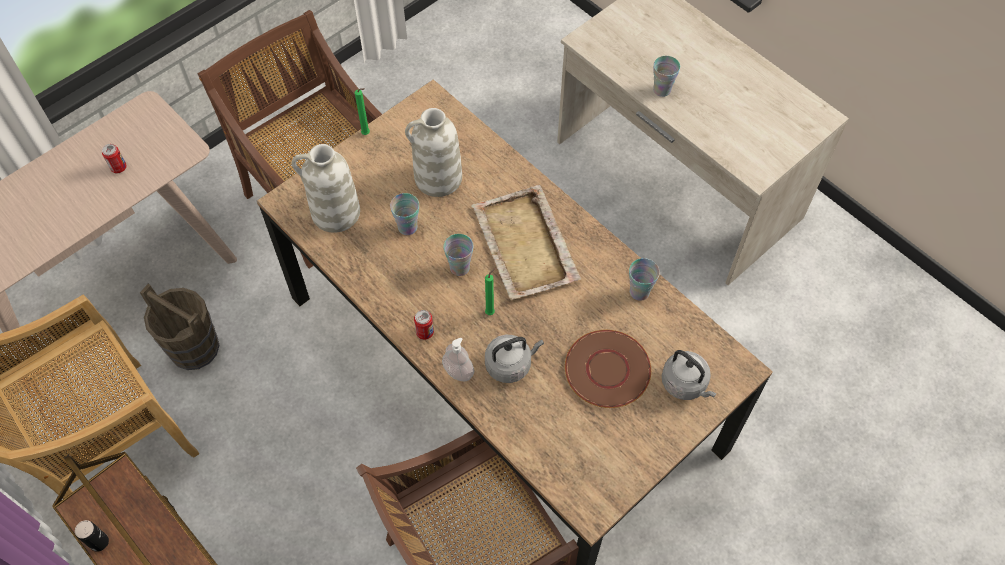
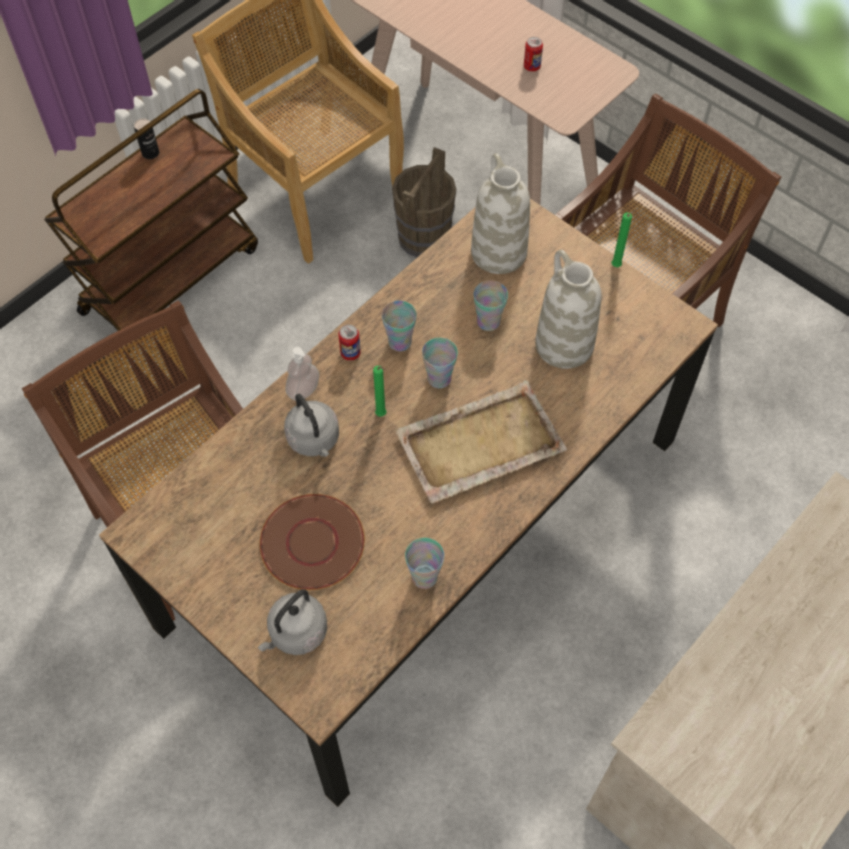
camera: 85 degrees right, 0 degrees up
(662, 90) = (776, 607): cup -> cup (400, 342)

